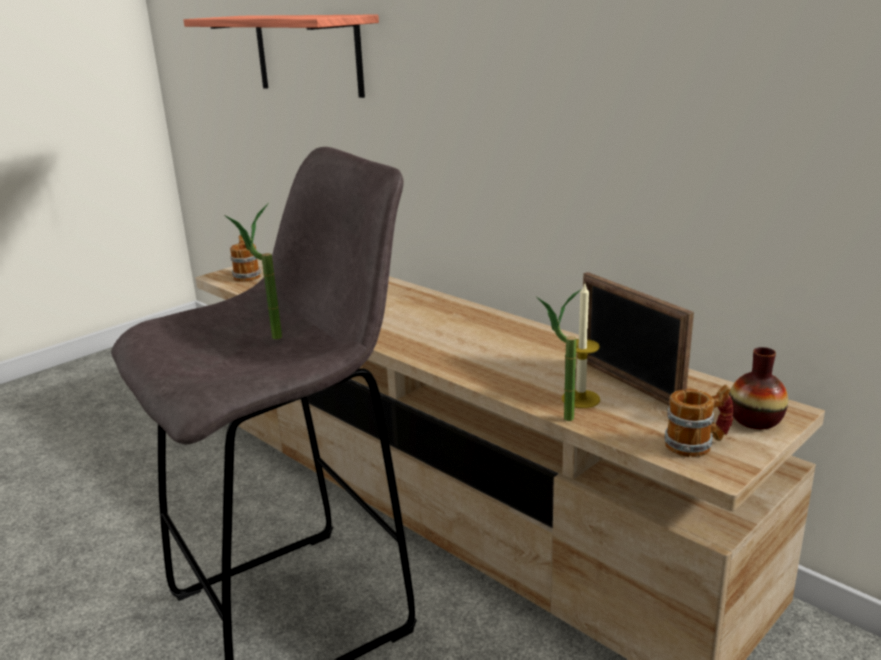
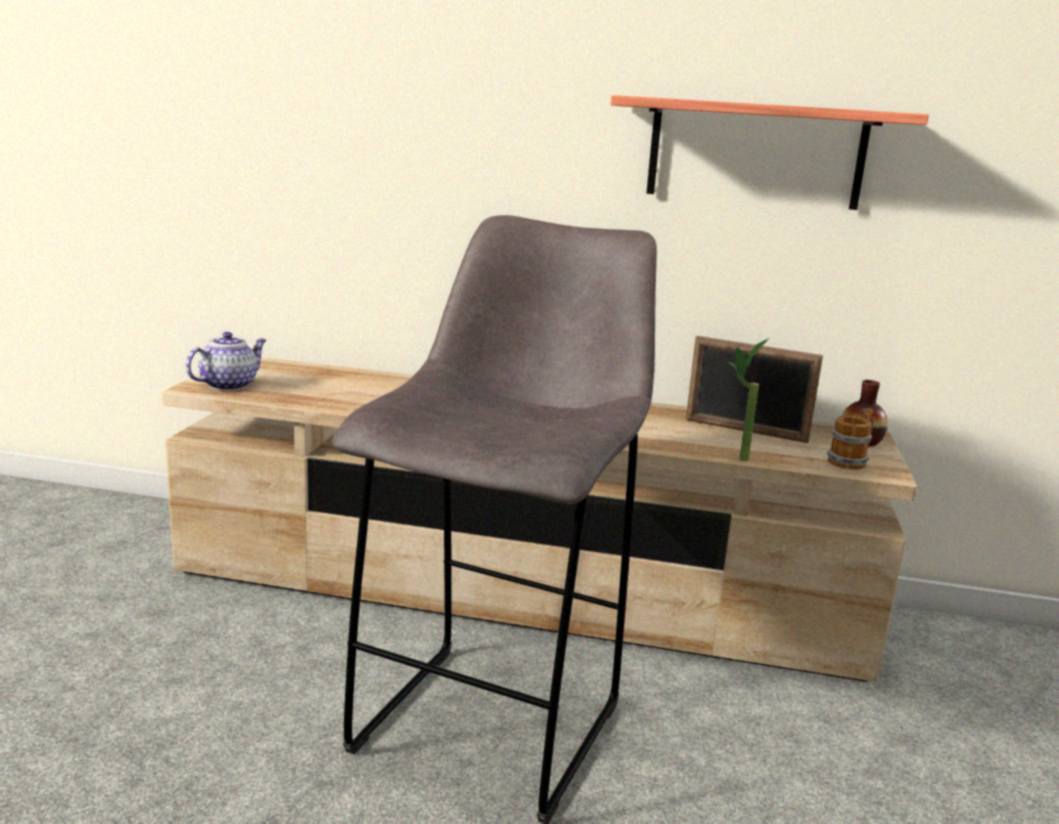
camera: 35 degrees left, 5 degrees down
(246, 275) = (229, 385): mug -> teapot
(266, 338) = (494, 413): potted plant -> none
(307, 54) = (281, 125): shelf -> shelf (755, 154)
(580, 399) = (730, 445): candle -> none

